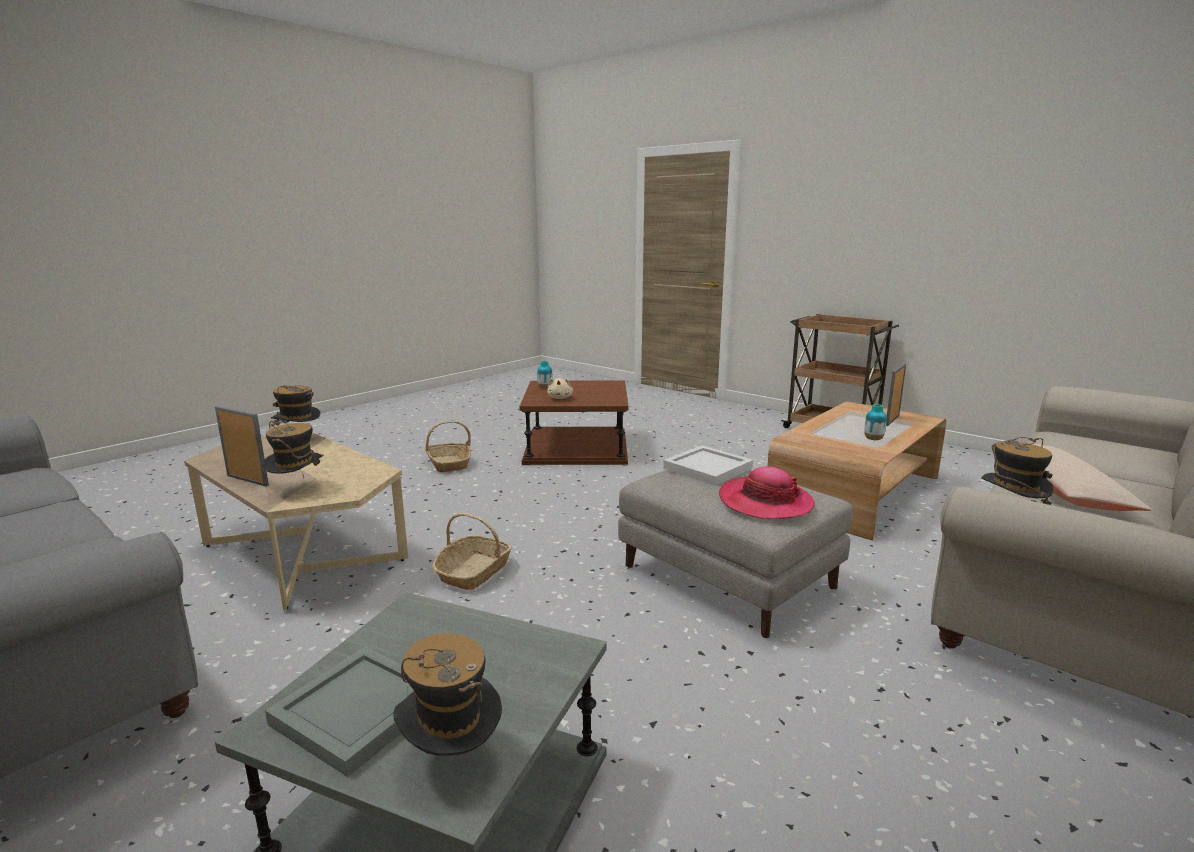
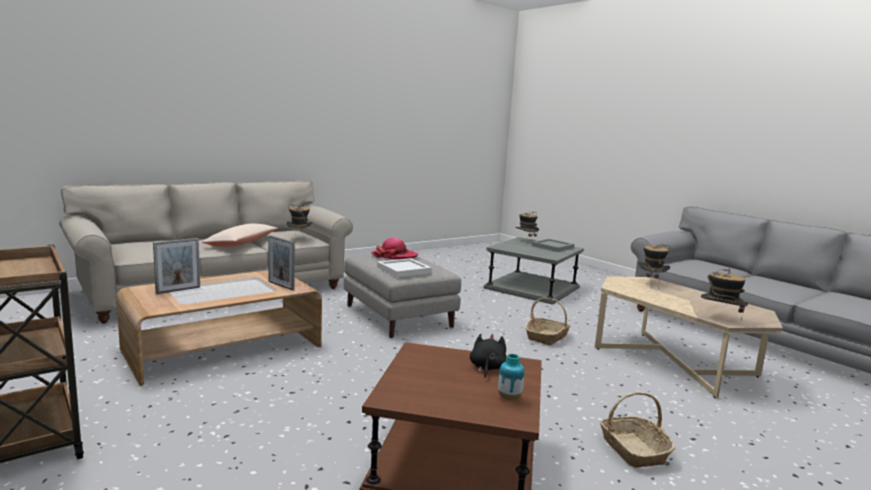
camera: 170 degrees left, 5 degrees down
(247, 480) = (693, 292): picture frame -> picture frame (281, 285)
(560, 398) = (487, 368): beige plush toy -> black plush toy
(873, 439) = (243, 280): vase -> none

